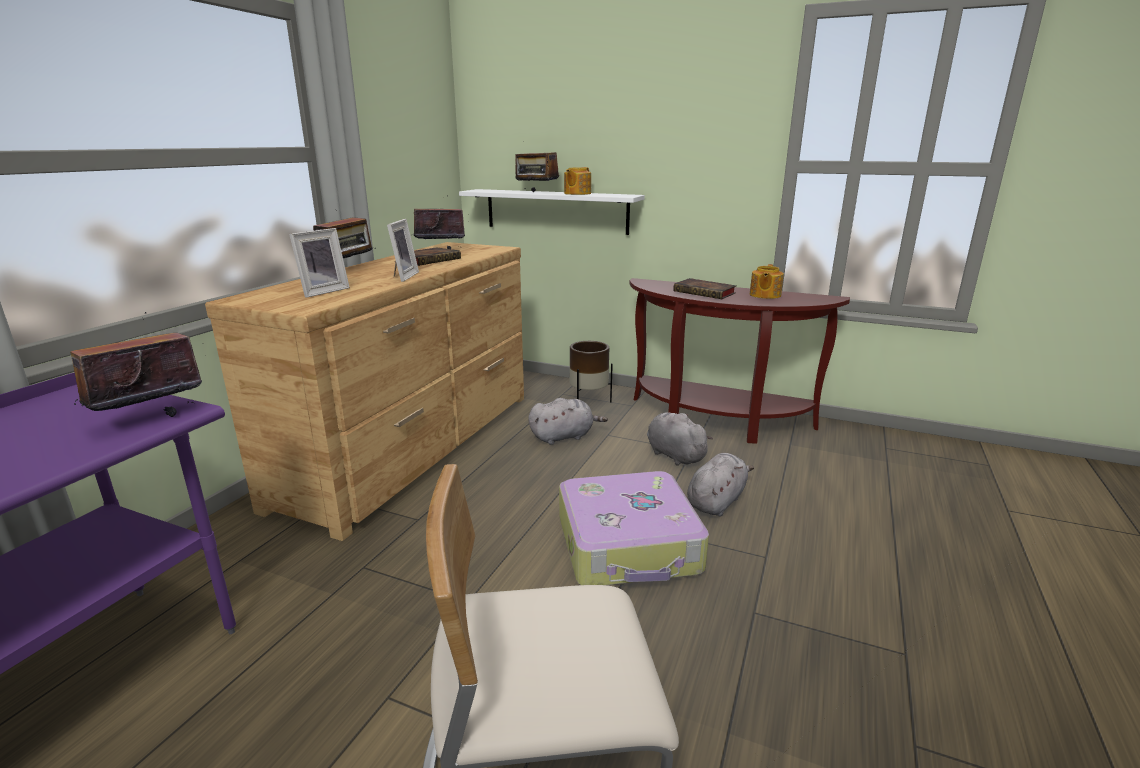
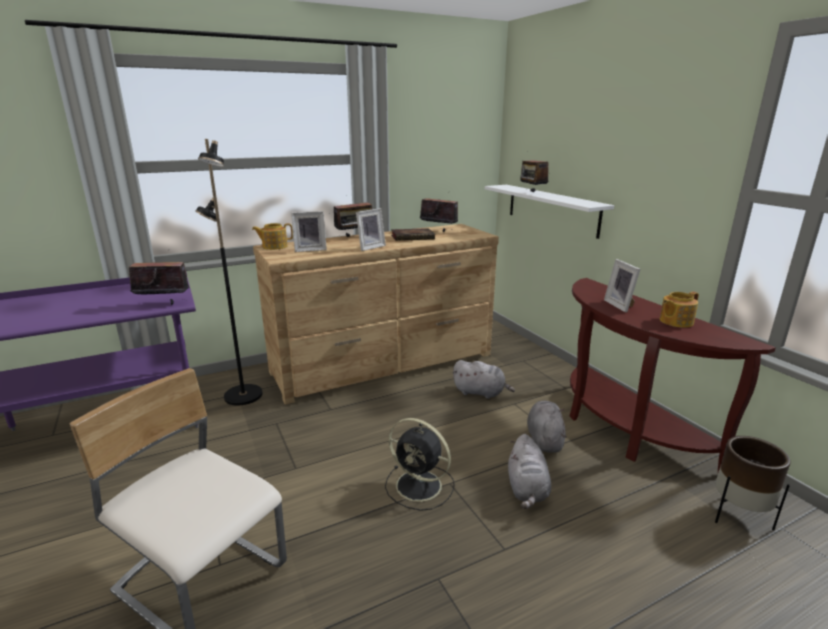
camera: 40 degrees right, 0 degrees up
(254, 559) = (242, 396): none -> black floor lamp
(576, 193) = (559, 197): teapot -> teapot (274, 246)
(589, 402) = (534, 373): brown planter -> brown planter (738, 515)
(629, 545) = (420, 486): suitcase -> black fan
(706, 293) = (621, 305): book -> picture frame
(716, 501) = (527, 489): grey plush toy -> grey plush toy turned 105 degrees clockwise

